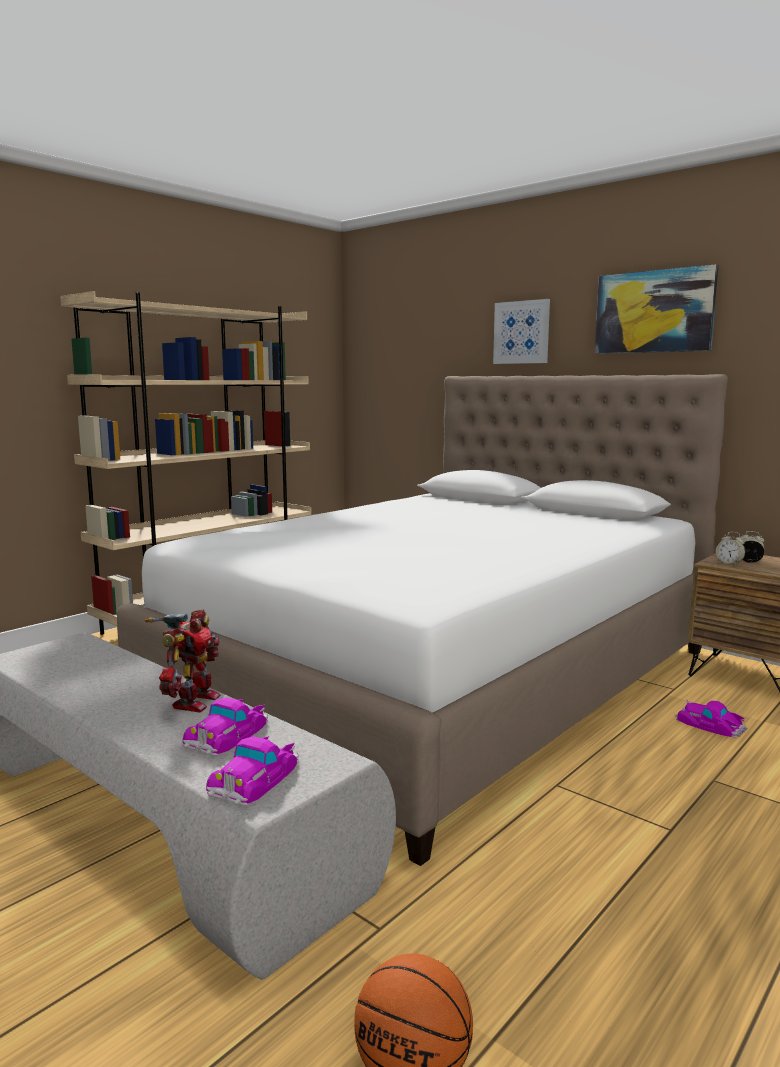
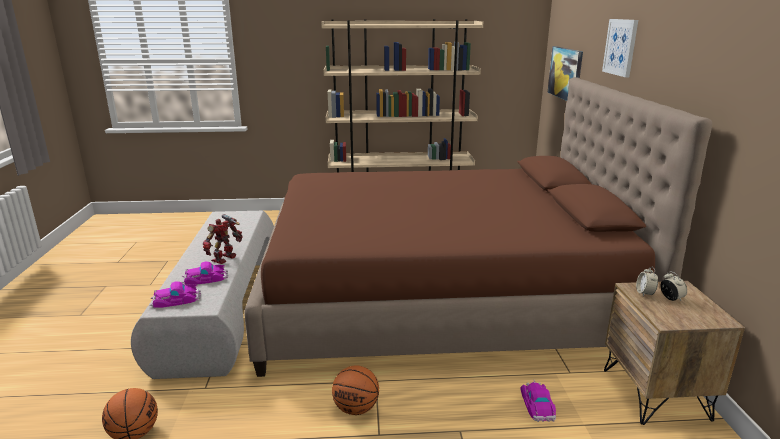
camera: 45 degrees right, 10 degrees up
(192, 701) = (225, 259): toy robot -> toy robot turned 150 degrees clockwise
(443, 677) = (441, 297): white bed -> brown bed
(600, 822) = (356, 409): none -> basketball
(654, 311) = (691, 43): picture -> picture (565, 73)

